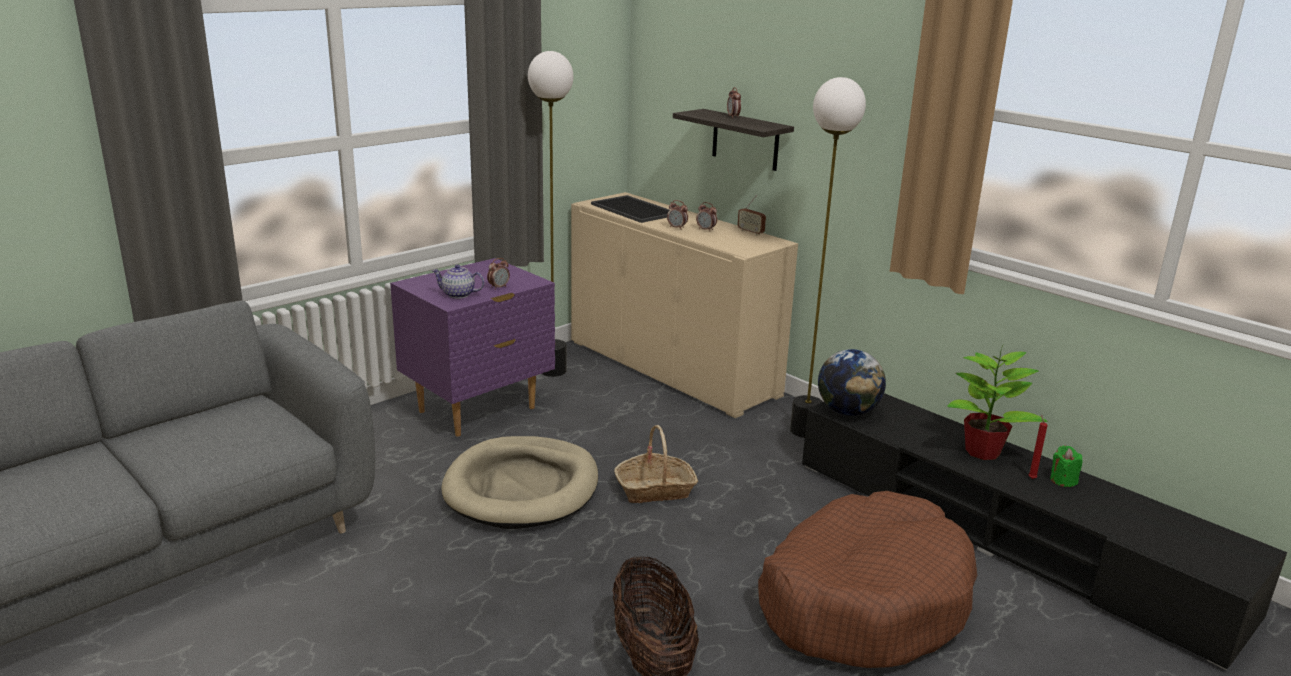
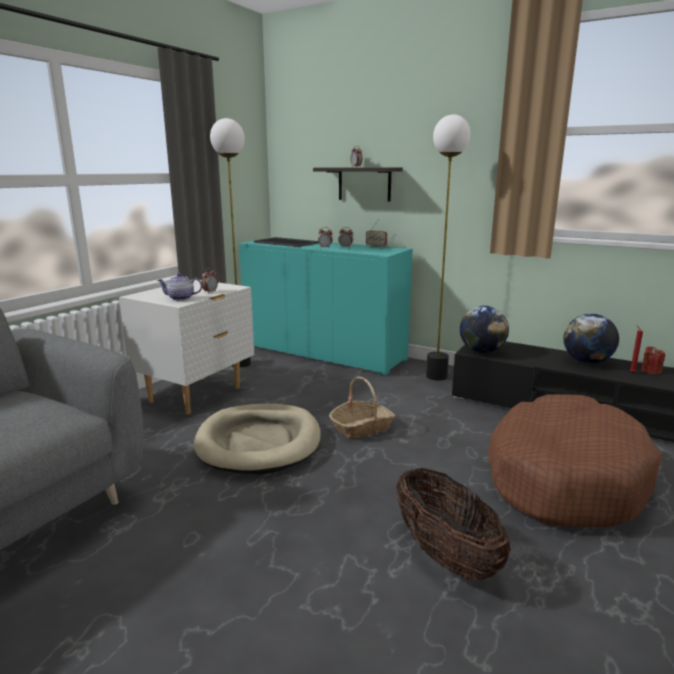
camera: 15 degrees left, 5 degrees down
(478, 410) = (196, 395): purple nightstand -> white nightstand
(672, 368) = (323, 352): beige cabinet -> turquoise cabinet
(983, 451) = (587, 362): potted plant -> globe
(1063, 480) = (650, 371): green candle -> red candle

